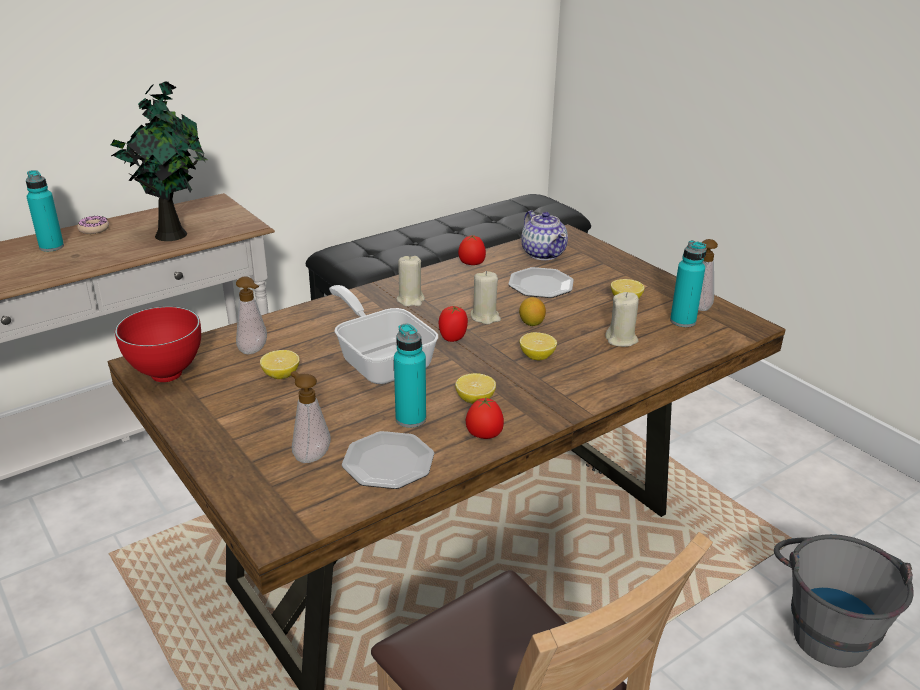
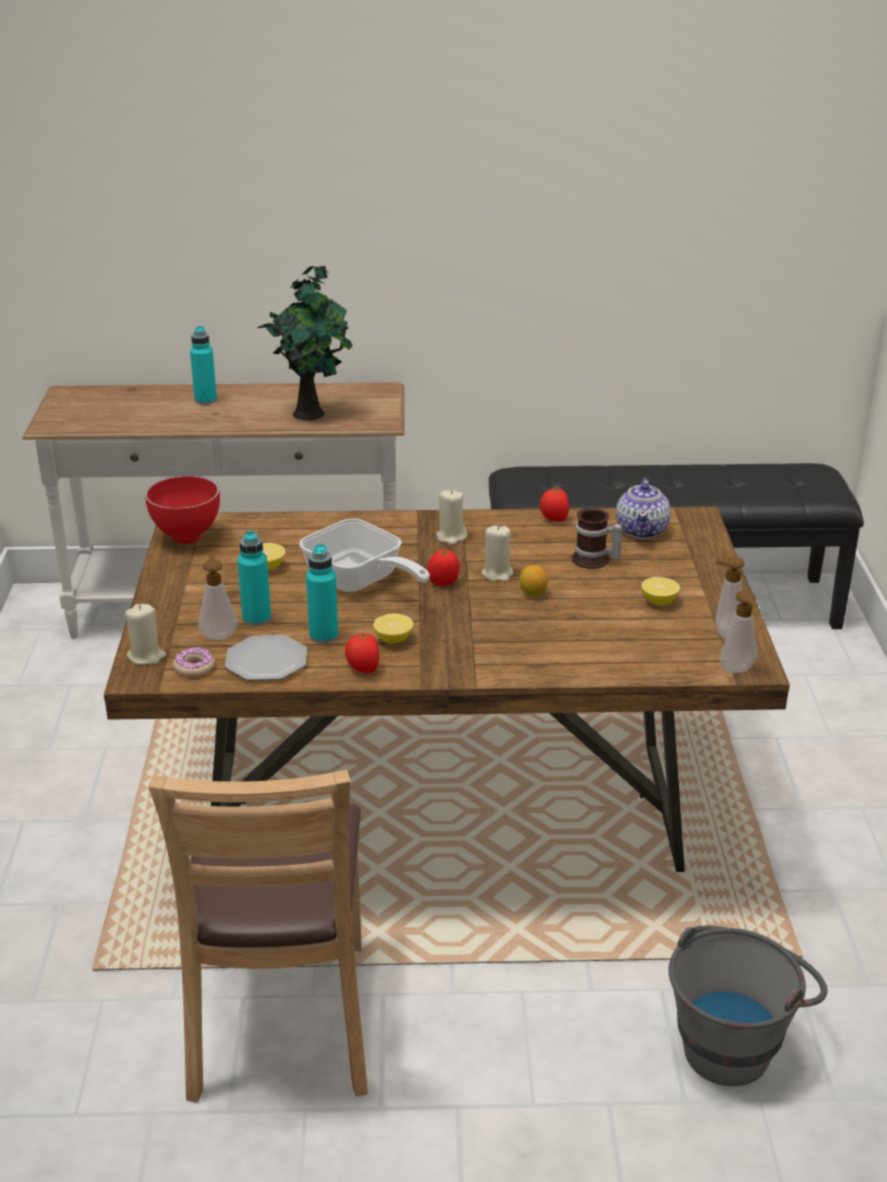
camera: 35 degrees right, 0 degrees up
(94, 229) = (253, 392): donut -> donut (194, 667)
(255, 351) = (271, 540): soap dispenser -> soap dispenser (738, 670)
(381, 360) = (359, 581): frying pan -> frying pan turned 135 degrees clockwise
(537, 356) = (496, 623): lemon -> none
(541, 285) = (594, 561): plate -> mug
(621, 340) = (597, 636): beige candle -> beige candle (146, 656)
(683, 321) = (687, 640): turquoise bottle -> turquoise bottle (256, 618)

